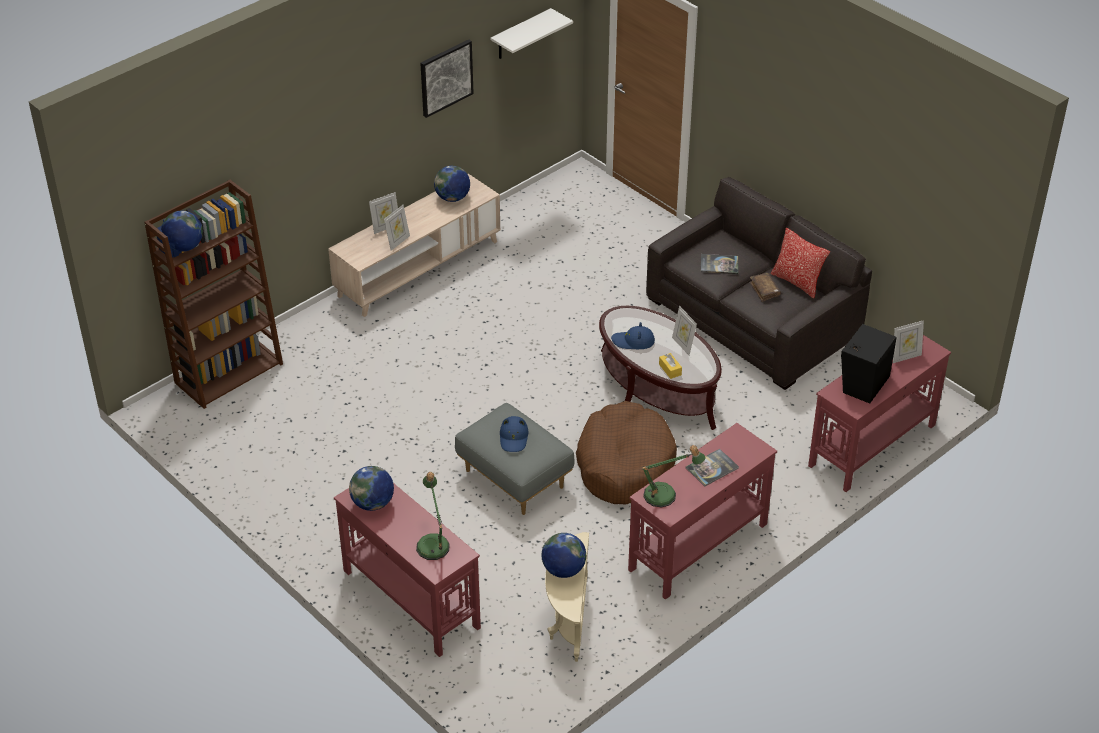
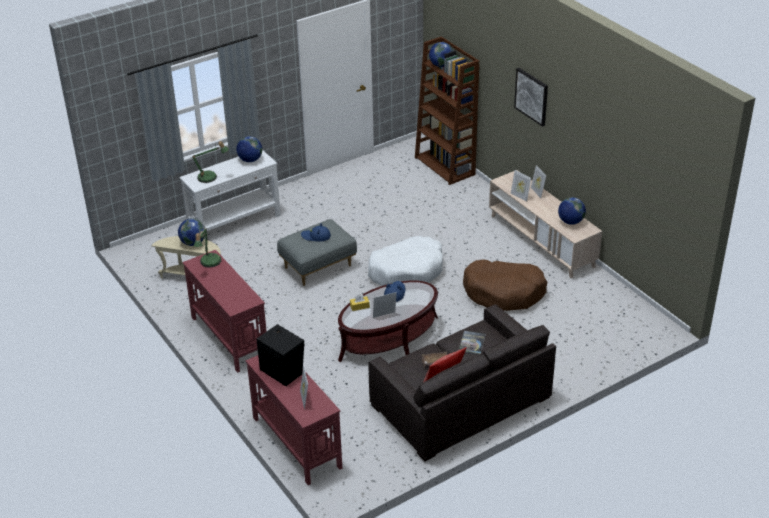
camera: 100 degrees right, 5 degrees down
(411, 598) = (235, 223): red console table -> white console table
(445, 77) = (602, 143): picture -> picture (531, 96)
(508, 387) = (407, 271): none -> white dog bed
(521, 35) = (657, 174): white shelf -> none
(624, 464) = (316, 314): brown dog bed -> brown dog bed (504, 292)
(712, 468) = (225, 285): book -> none

